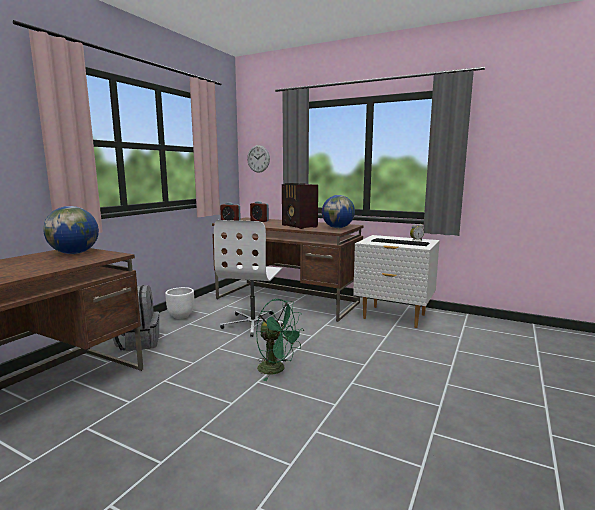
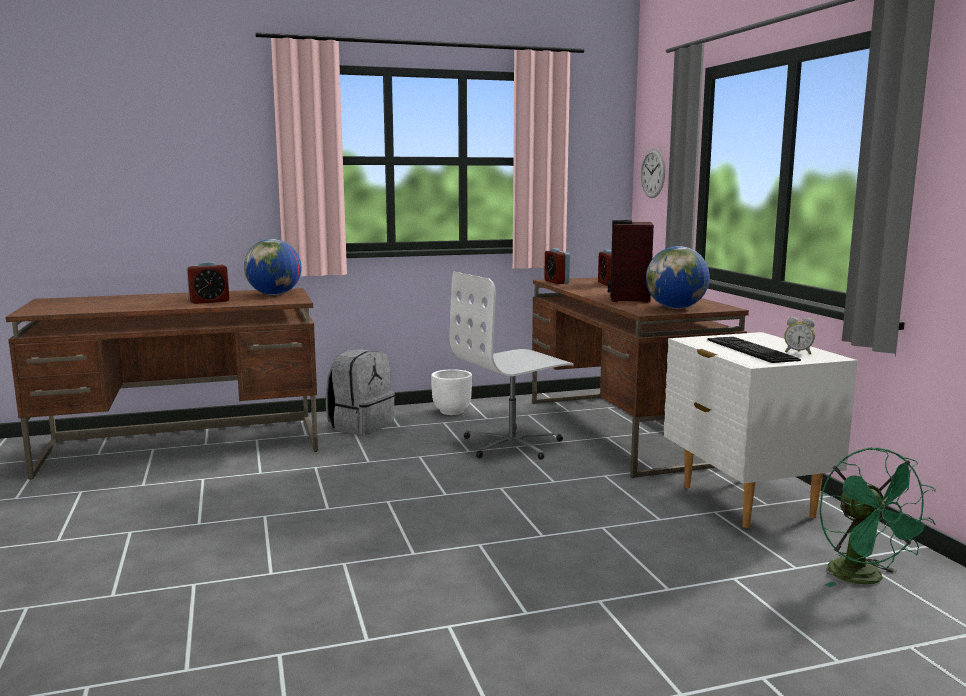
camera: 45 degrees right, 0 degrees up
(34, 267) = (209, 301): none -> alarm clock
(277, 369) = (431, 498): green fan -> green fan (864, 579)

